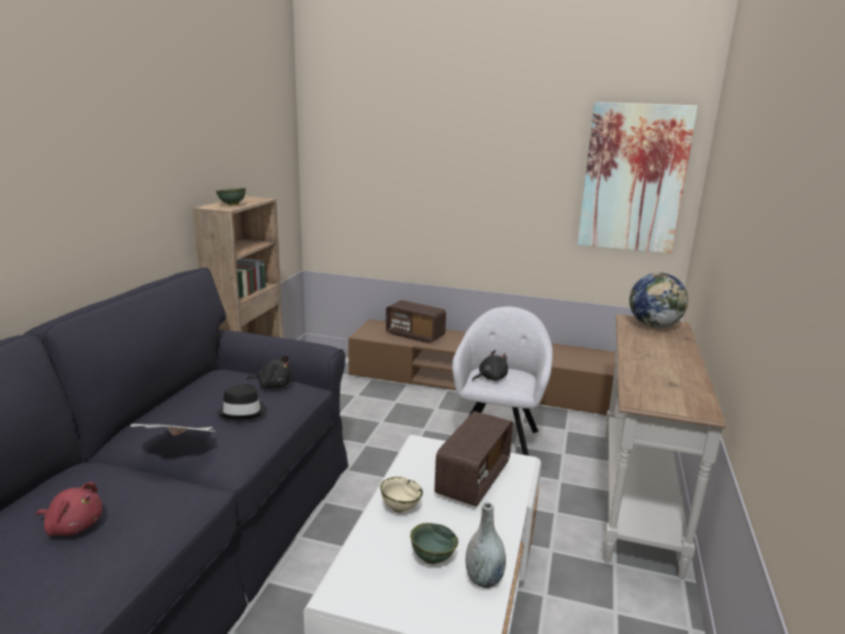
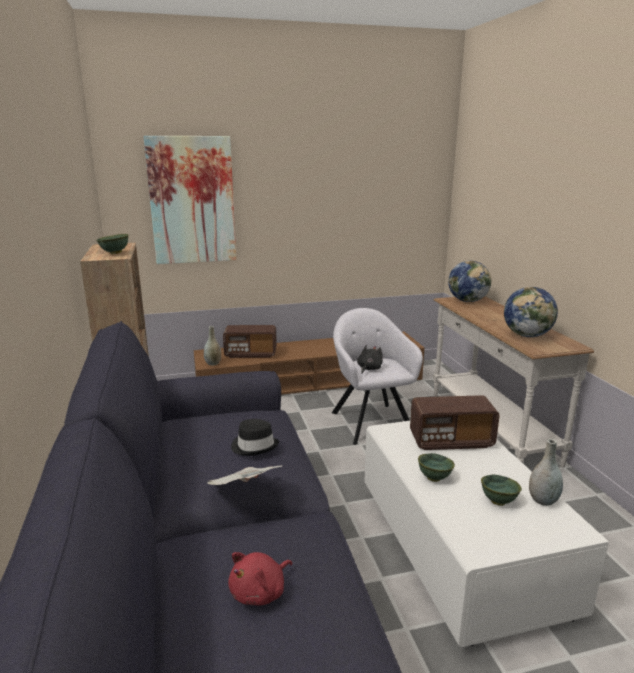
camera: 30 degrees left, 0 degrees up
(73, 526) = (260, 592): red plush toy -> red plush toy turned 150 degrees clockwise
(273, 385) = (244, 418): black plush toy -> none
(369, 335) = (213, 363): none -> grey vase
(399, 507) = (433, 478): beige bowl -> green bowl
(473, 479) = (451, 441): radio -> radio turned 90 degrees clockwise
(633, 178) = (406, 194): picture -> picture (192, 201)
(658, 382) = (527, 335): none -> globe

